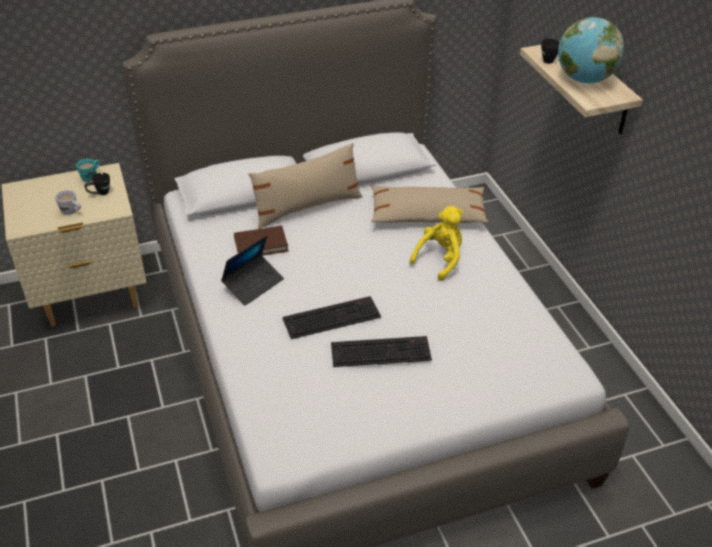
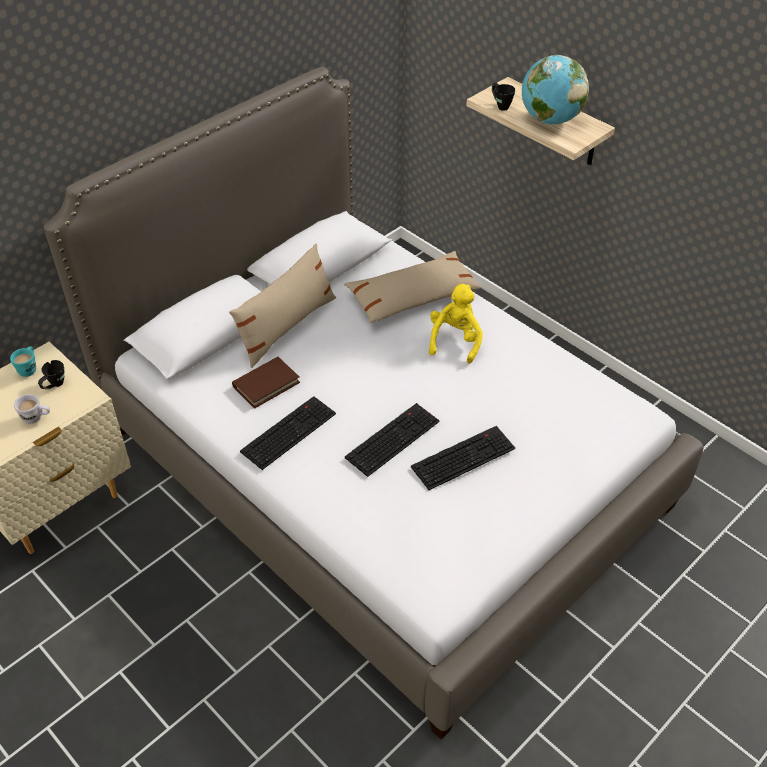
camera: 25 degrees left, 5 degrees up
(253, 284) = (288, 431): laptop -> keyboard

